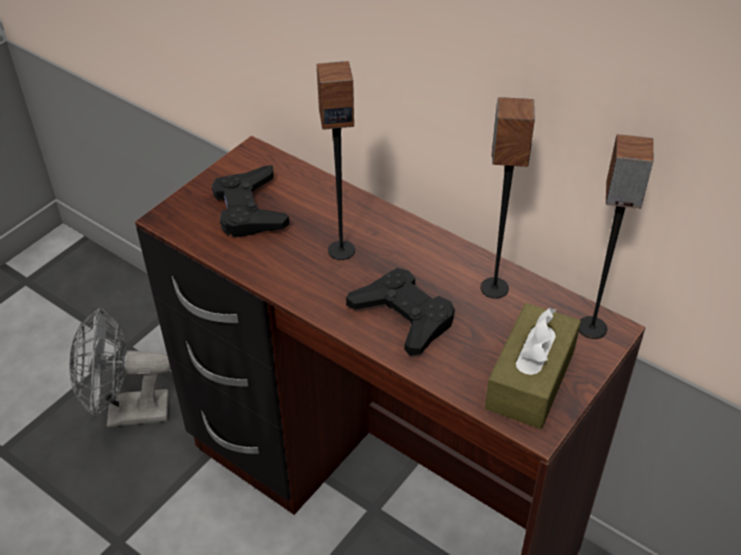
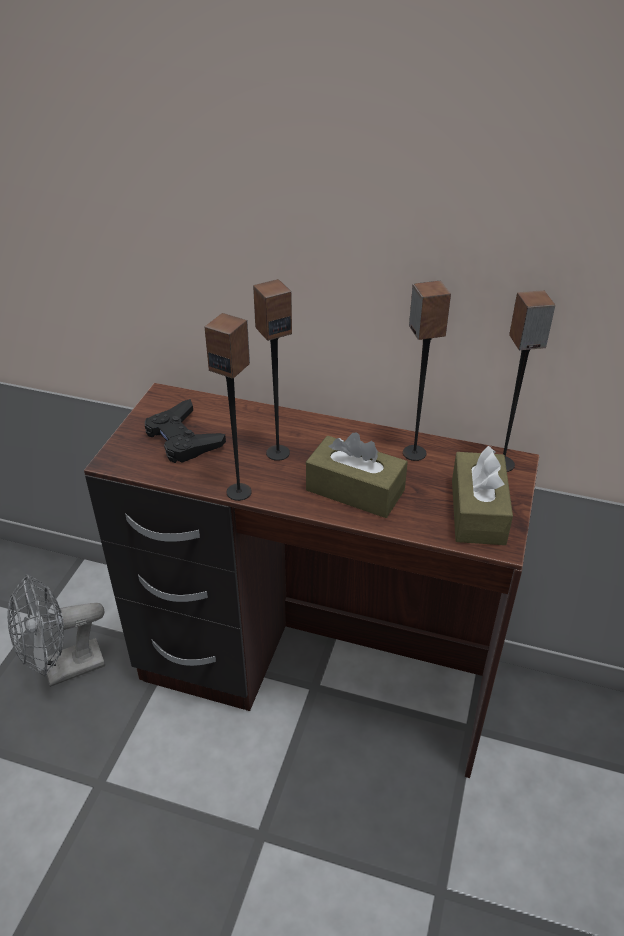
camera: 20 degrees left, 5 degrees down
(278, 286) = (239, 491): none -> speaker
(403, 316) = (355, 490): black game controller -> brown tissue box

